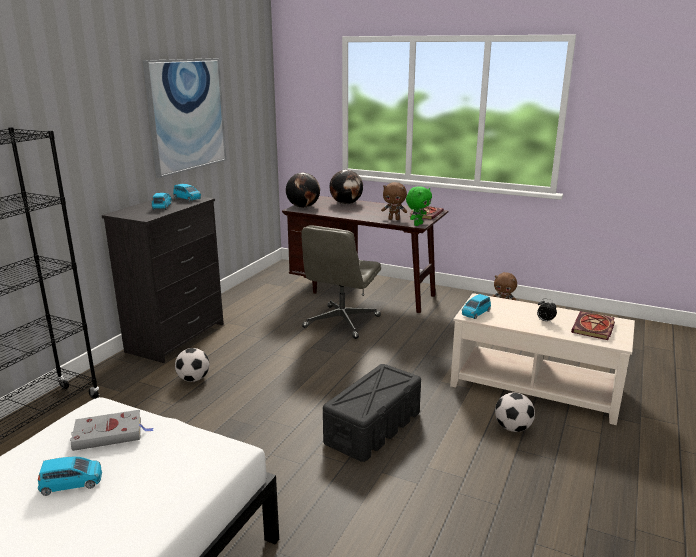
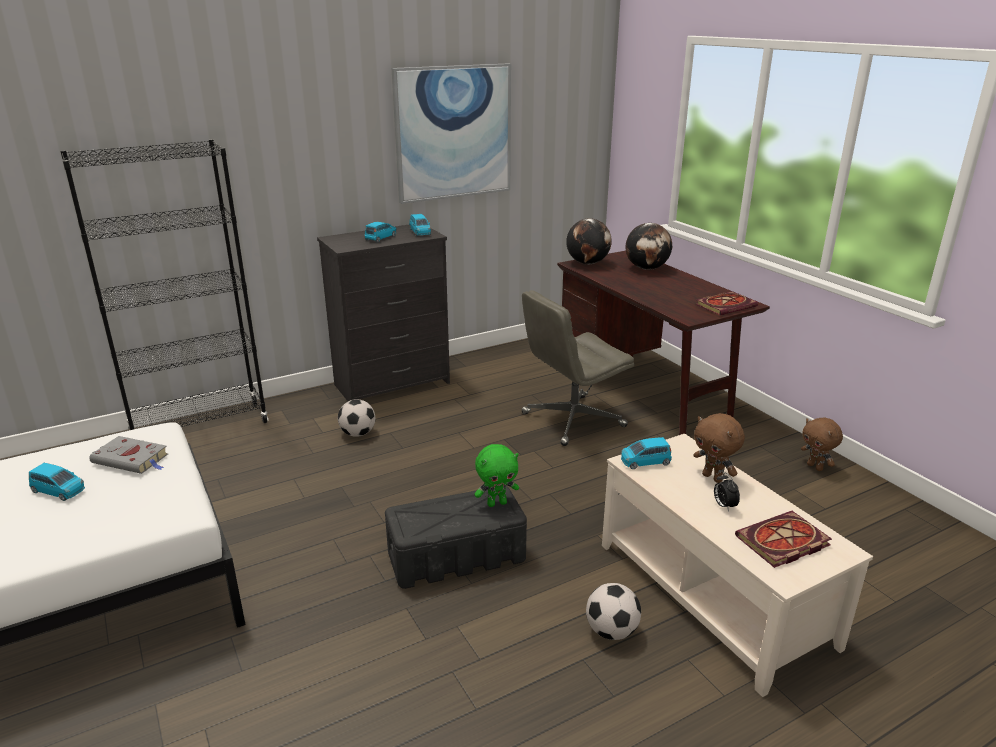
camera: 35 degrees right, 5 degrees up
(394, 219) = (670, 303): brown plush toy -> brown plush toy (713, 477)
(417, 224) = (689, 318): green plush toy -> green plush toy (497, 503)

